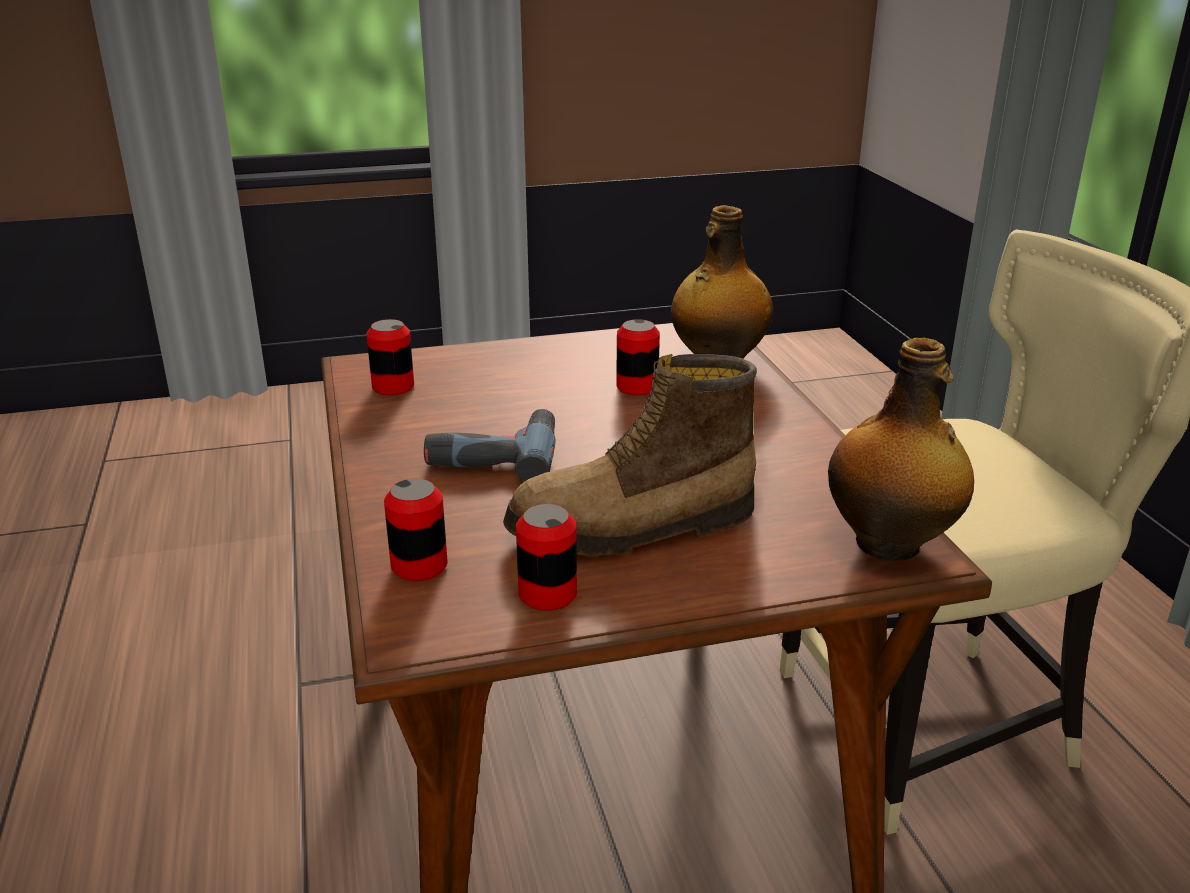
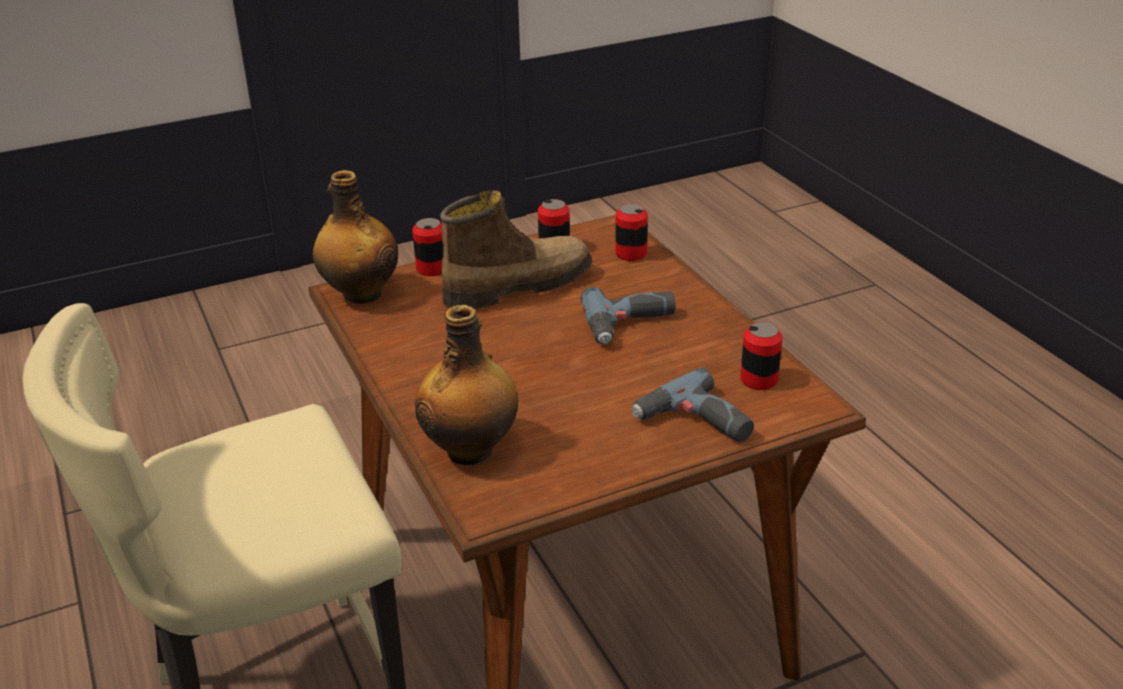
camera: 170 degrees right, 5 degrees up
(491, 361) = (694, 424): none -> power drill
(637, 387) = (543, 406): can -> can (432, 268)

